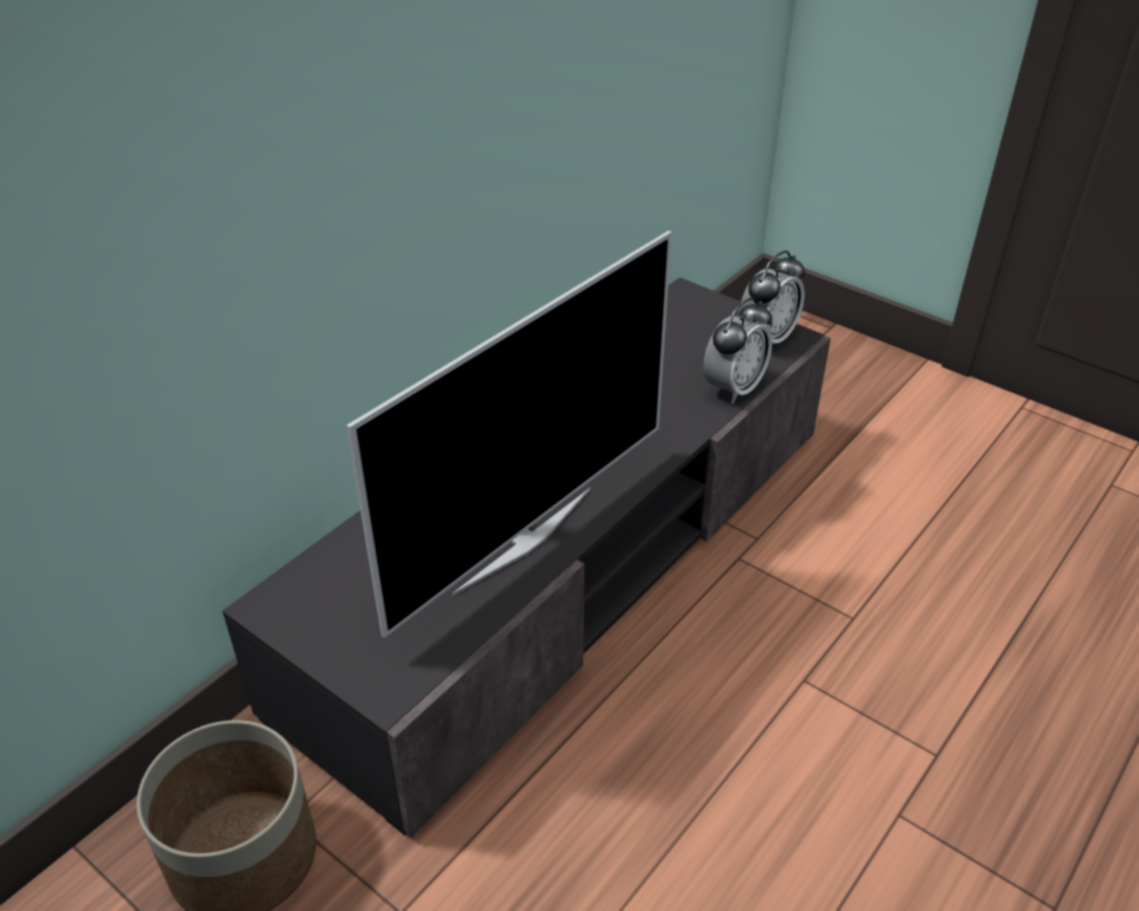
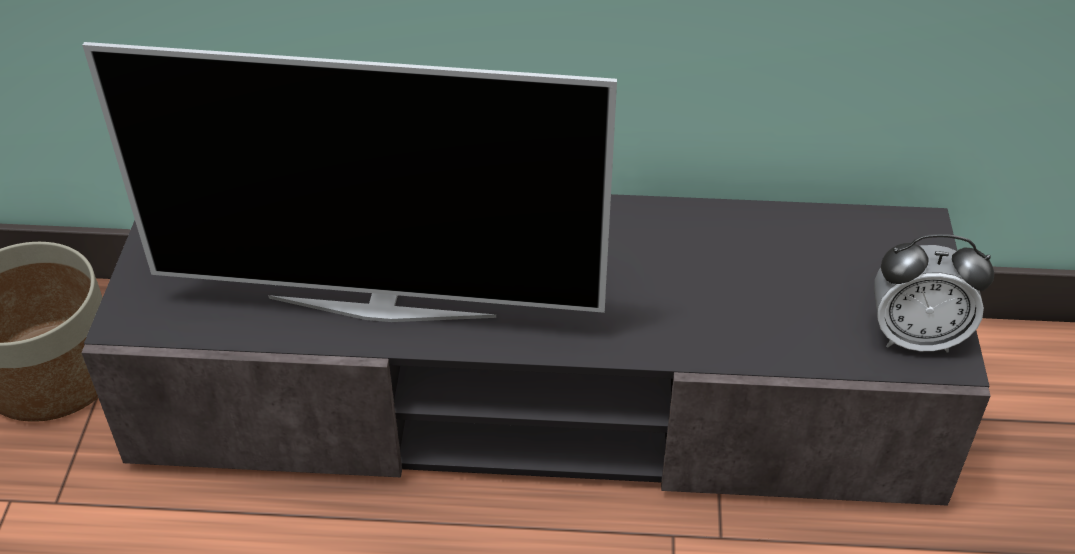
camera: 55 degrees right, 5 degrees up
(734, 388) = (783, 351): alarm clock -> none

